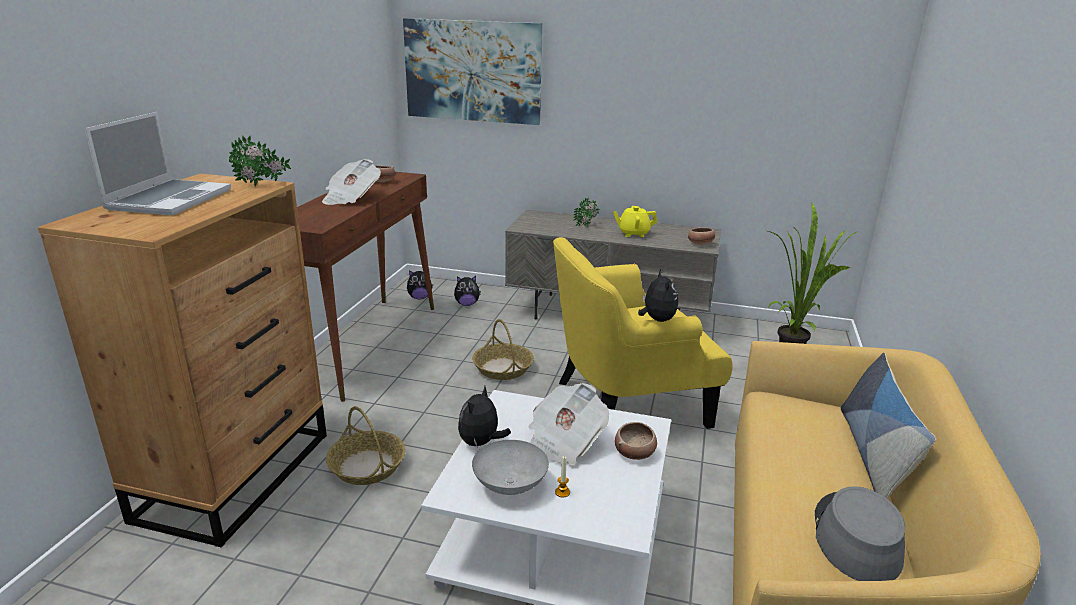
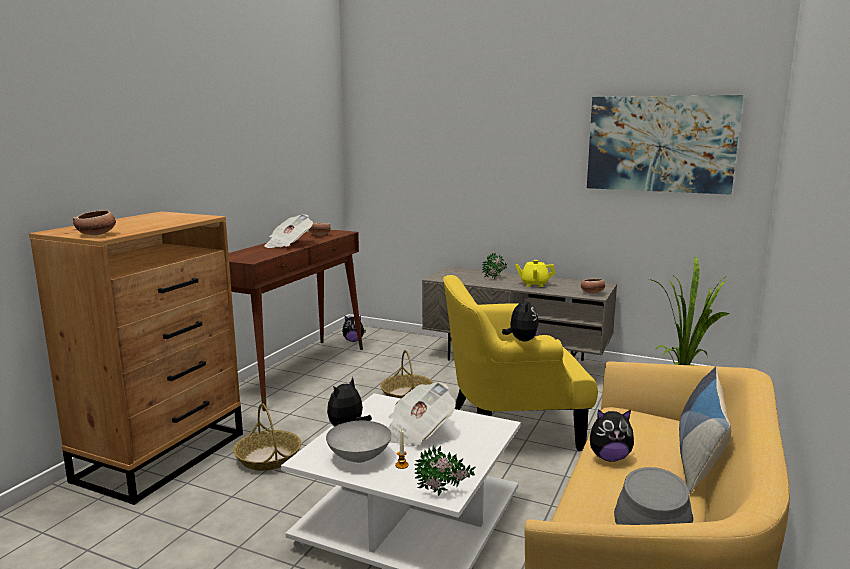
camera: 10 degrees right, 10 degrees down
(170, 199) = (128, 222): laptop -> none
(262, 185) = (201, 217): potted plant -> potted plant (444, 493)
(467, 304) = (392, 347): plush toy -> plush toy (609, 457)
(473, 71) = (404, 150): picture -> picture (660, 144)
(635, 452) = (477, 443): bowl -> bowl (97, 234)

